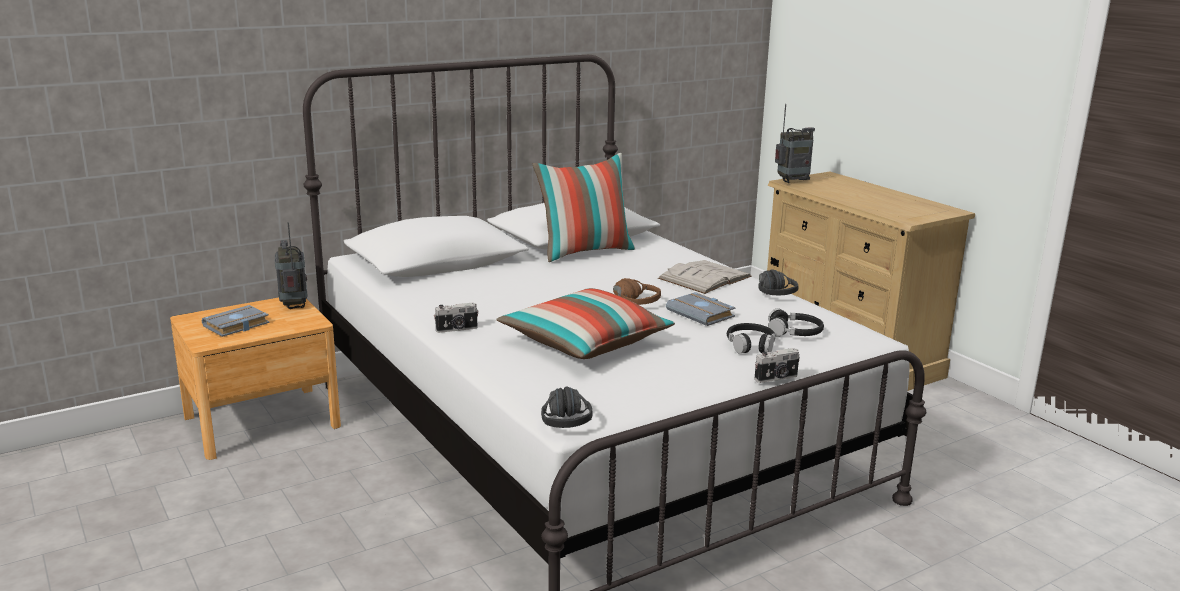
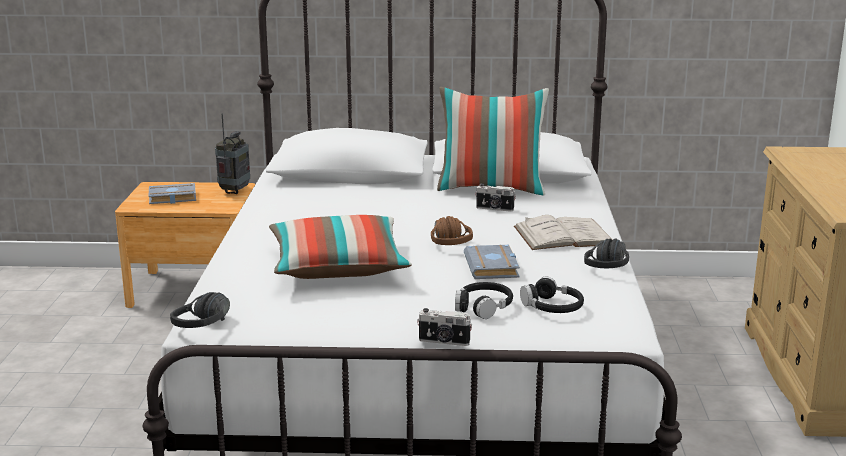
camera: 35 degrees right, 0 degrees up
(457, 329) = (259, 231): camera -> camera (494, 209)
(792, 182) = (791, 152): radio -> none

